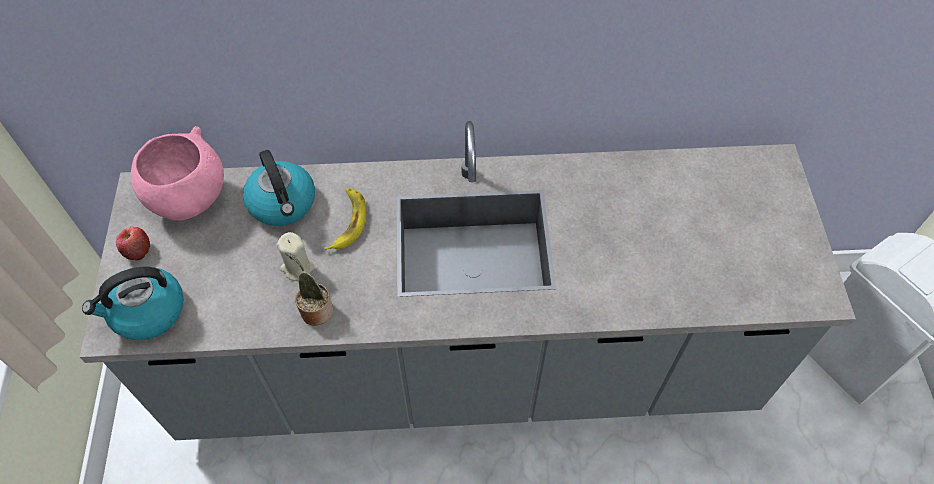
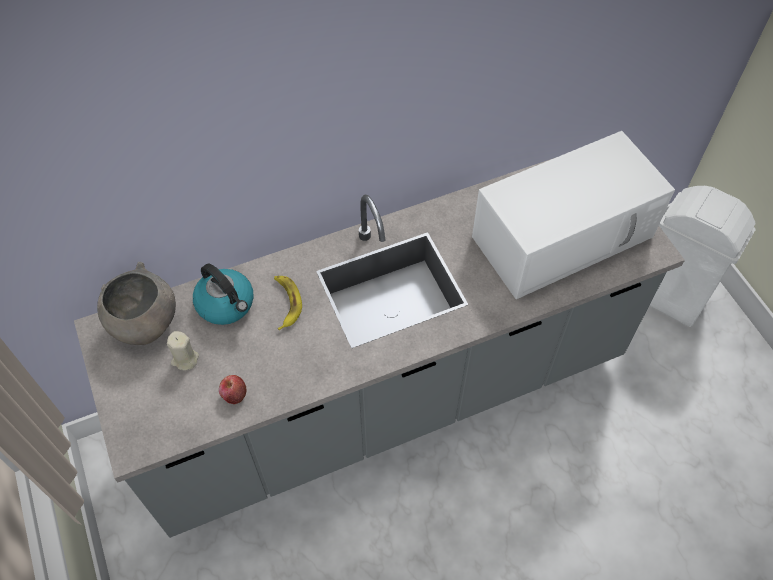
camera: 20 degrees left, 0 degrees up
(137, 250) = (121, 379): apple -> apple (234, 394)
(147, 312) = (154, 425): kettle -> none
(189, 199) = (145, 324): pink bowl -> grey bowl
(297, 268) = (262, 351): beige candle -> beige candle (185, 359)
(315, 309) = (291, 378): potted plant -> none
(709, 241) = (564, 235): none -> white microwave

